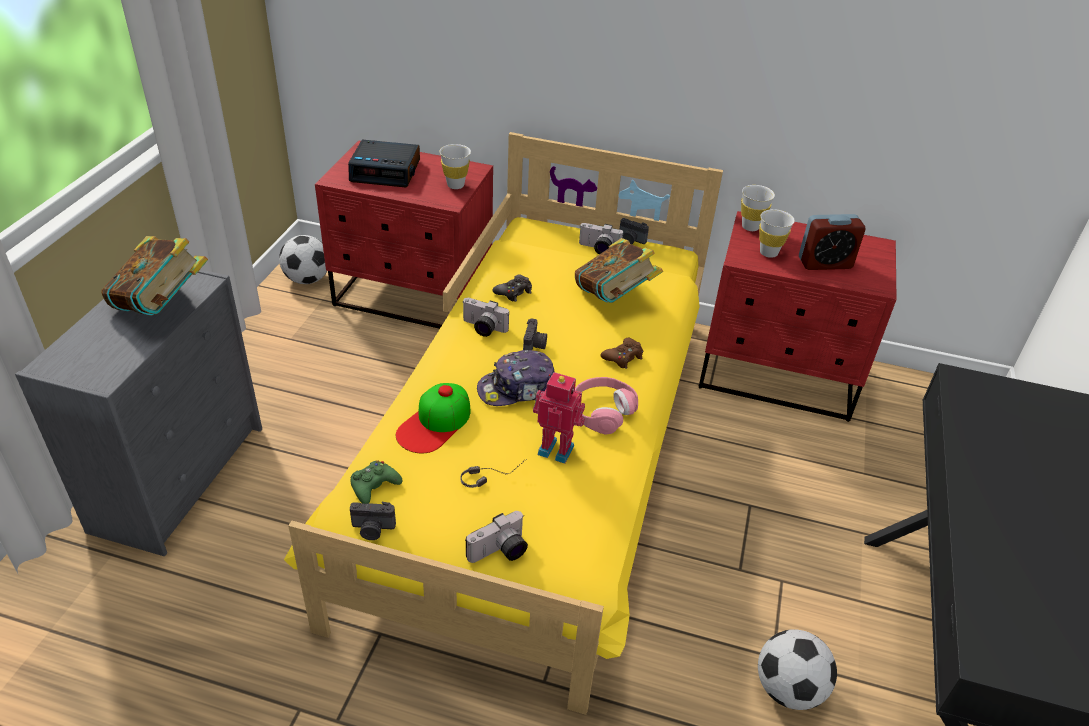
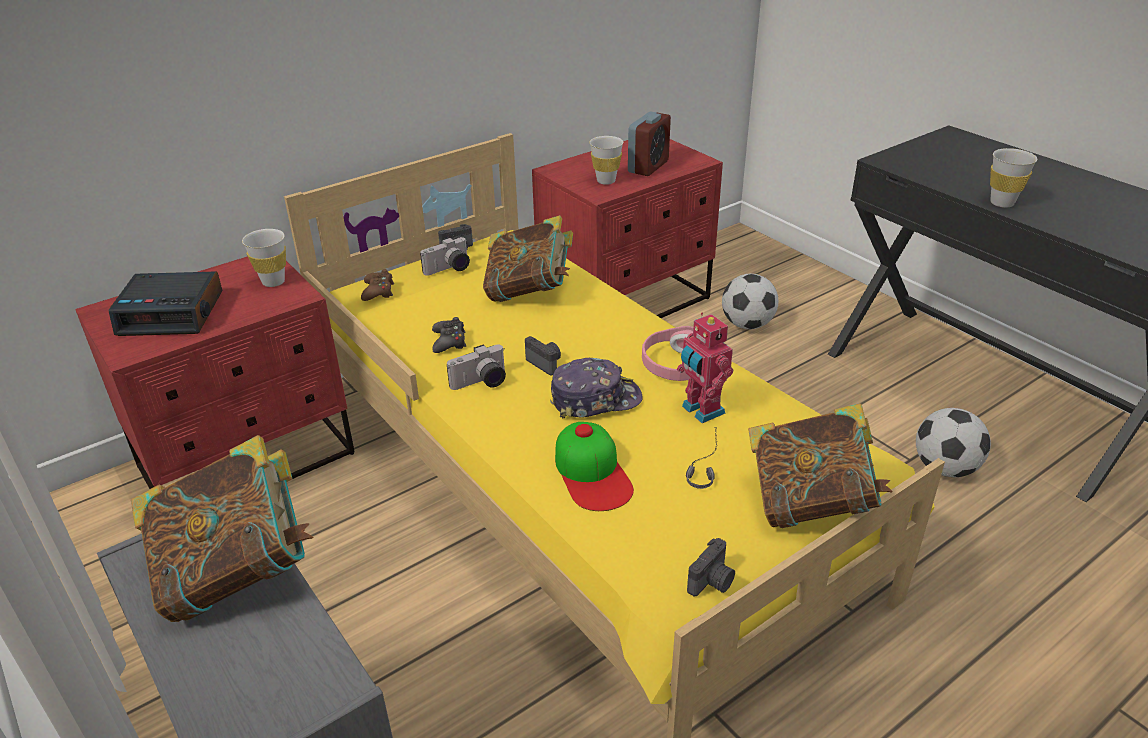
camera: 50 degrees left, 5 degrees down
(307, 279) = (94, 534): football -> football (747, 325)
(374, 486) = (647, 555): green game controller -> none
(386, 171) = (172, 313): alarm clock -> alarm clock turned 45 degrees clockwise
(500, 552) = (810, 503): camera -> book
(517, 388) = (595, 399): cap -> cap turned 120 degrees counterclockwise
(556, 448) = (701, 411): toy robot -> toy robot turned 90 degrees counterclockwise
(623, 357) = (616, 322): brown game controller -> brown game controller (378, 291)
(750, 227) = (561, 173): white cup -> white cup (1002, 203)

